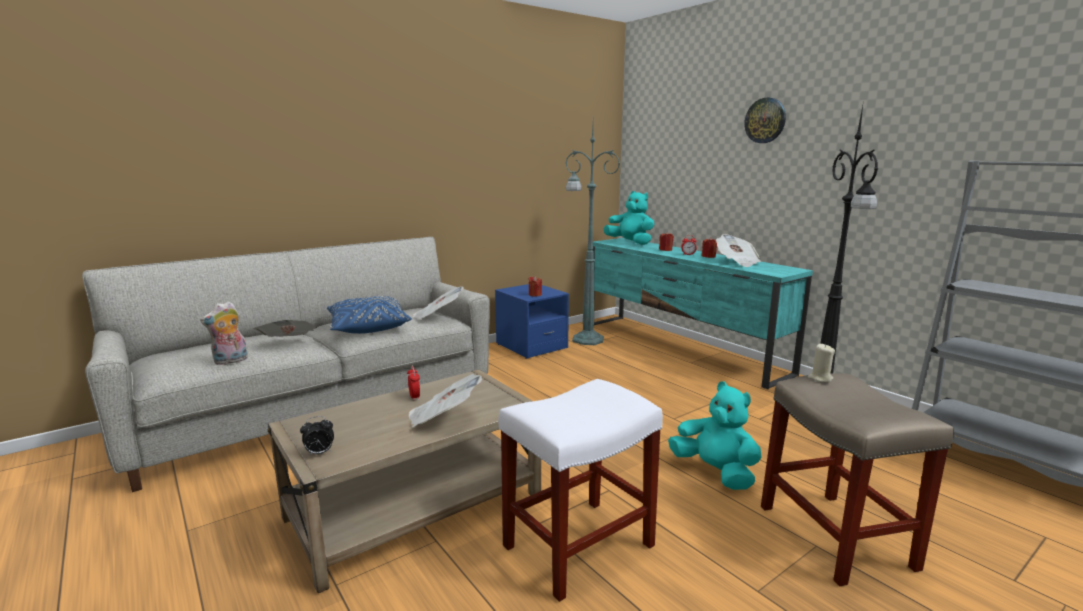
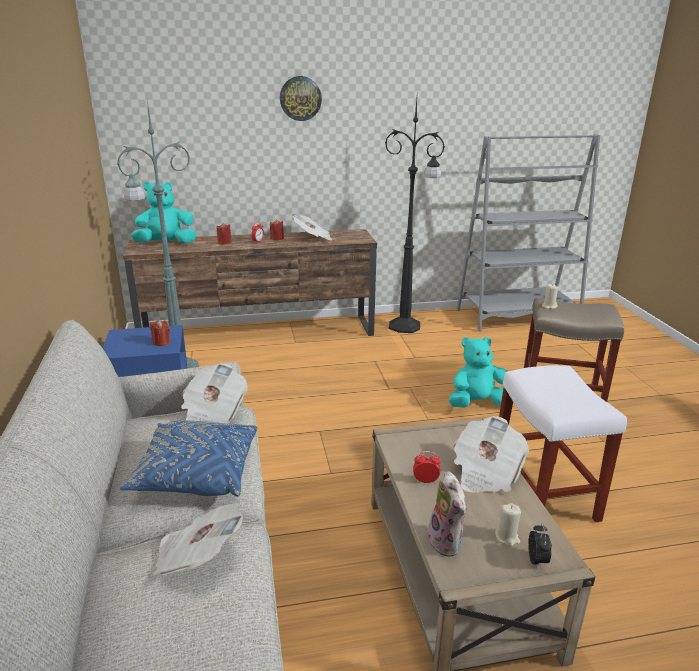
camera: 65 degrees left, 10 degrees up
(230, 361) = (243, 623): plush toy -> plush toy (447, 542)
(349, 438) = (507, 537): none -> beige candle
(681, 347) = (259, 334): turquoise tv stand -> brown tv stand

